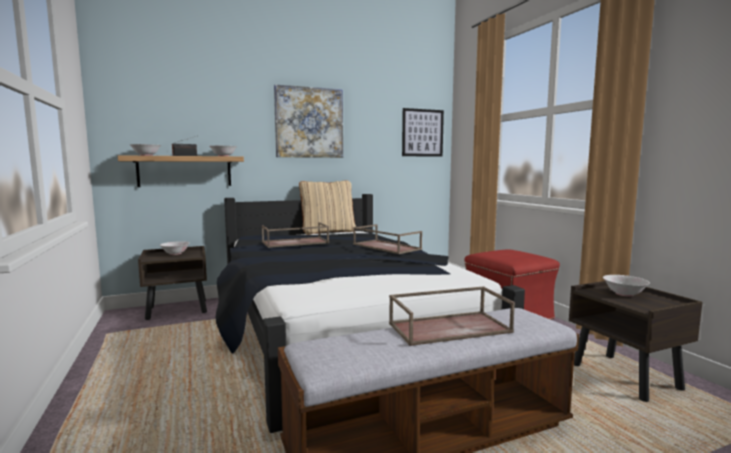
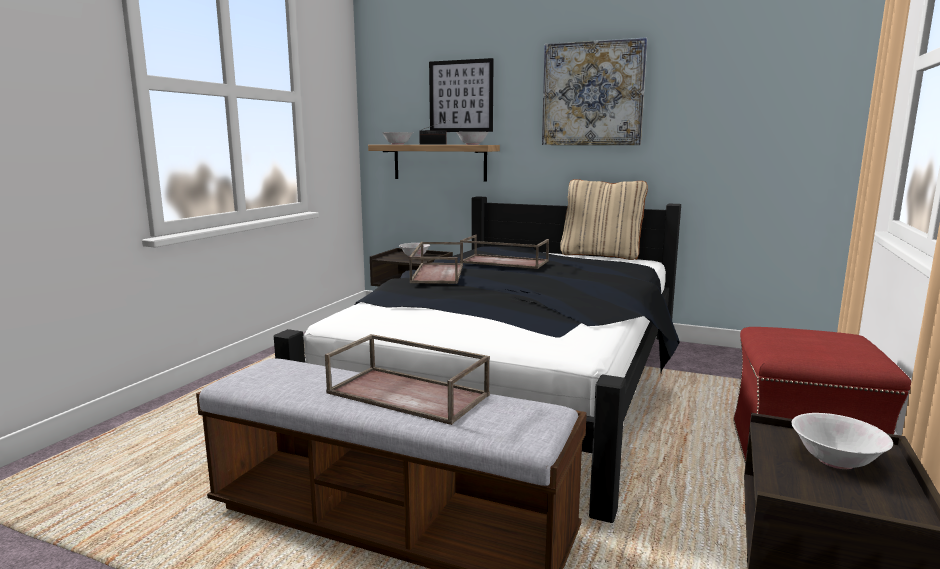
camera: 45 degrees right, 5 degrees up
(385, 247) = (583, 286): brown tray -> brown tray (437, 273)
(422, 133) = (805, 98): picture -> picture (461, 96)

